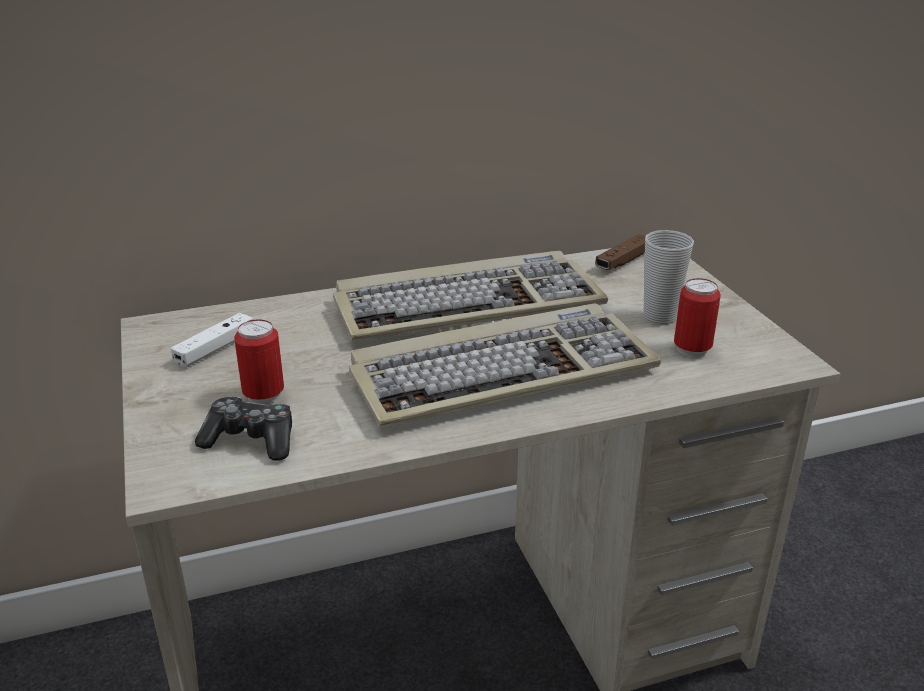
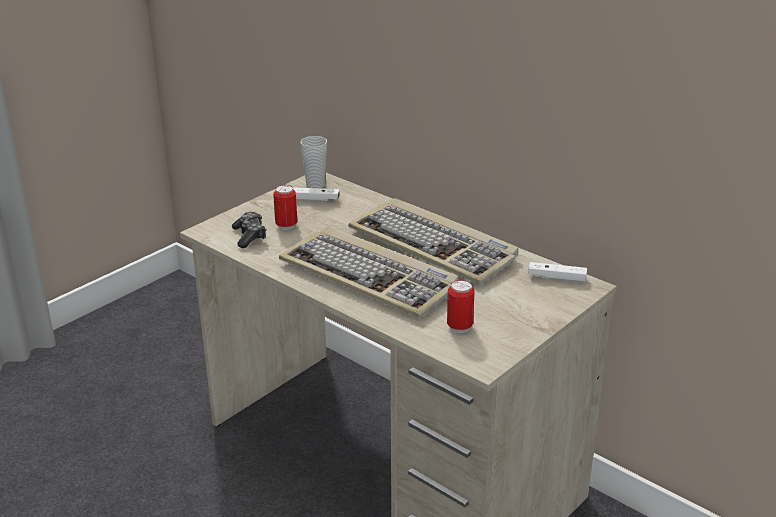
camera: 60 degrees right, 0 degrees up
(623, 261) = (557, 278): brown game controller -> white game controller
(659, 317) = (490, 308): cup -> cup (315, 185)

